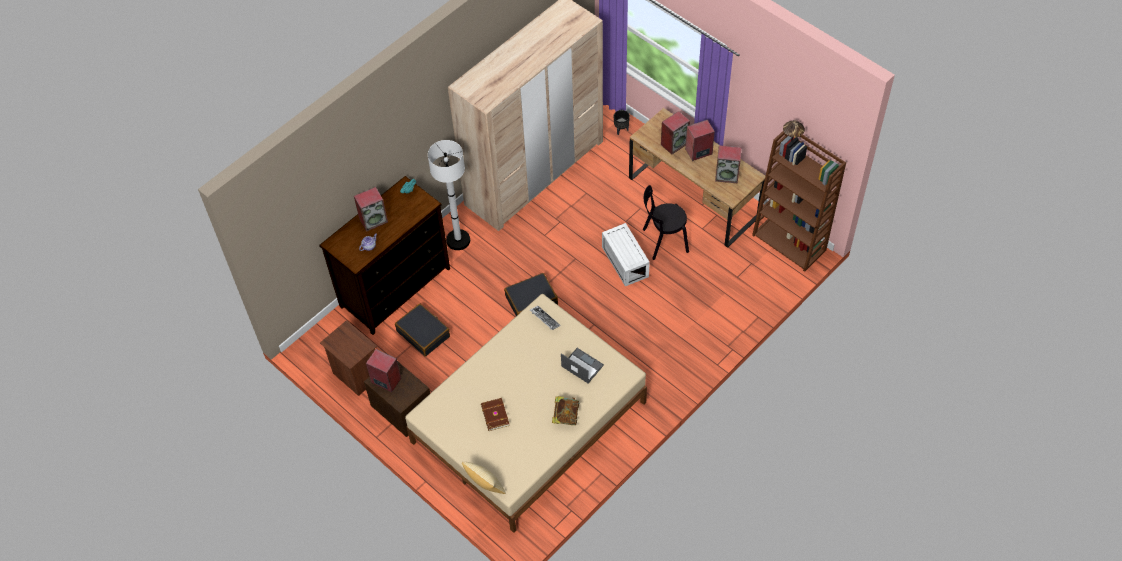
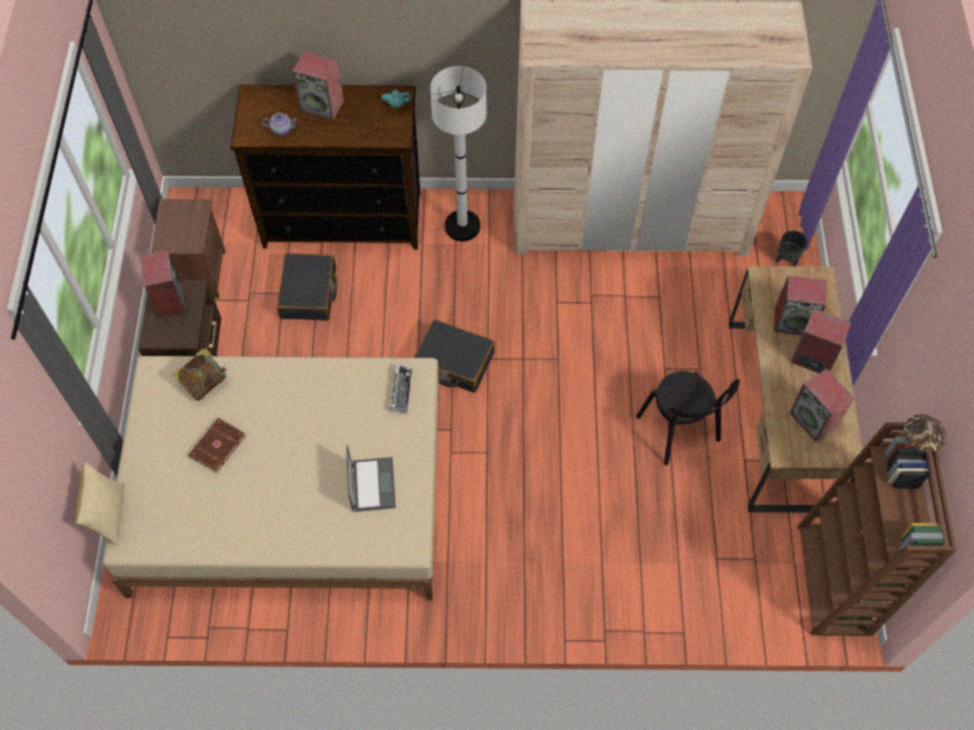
camera: 45 degrees right, 5 degrees up
(565, 416) = (283, 524): book -> book (204, 382)
(624, 261) = (606, 413): white storage box -> none
(663, 241) = (680, 431): black chair -> black chair turned 150 degrees counterclockwise

